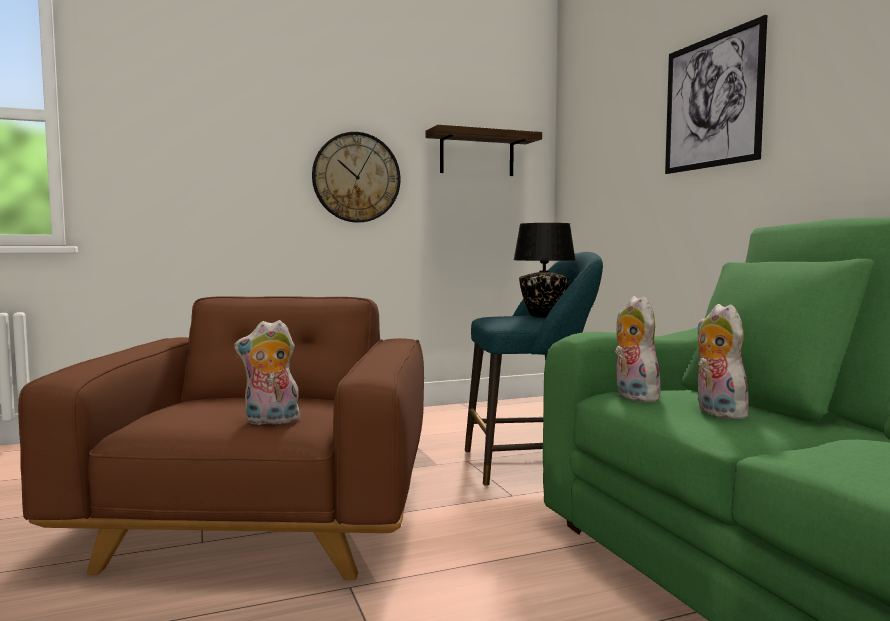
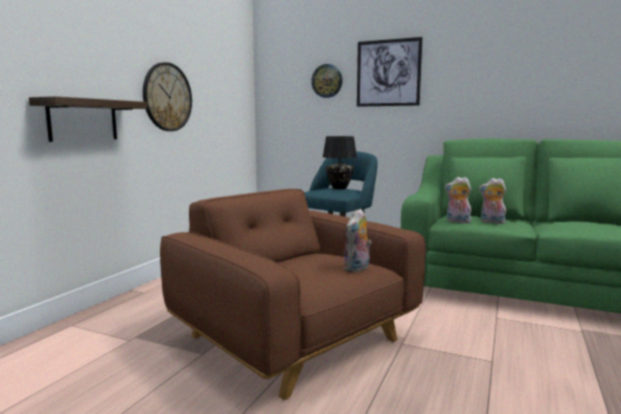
camera: 45 degrees left, 5 degrees up
(477, 154) = (224, 82): shelf -> shelf (83, 120)
(630, 134) = (327, 81): none -> wall clock

